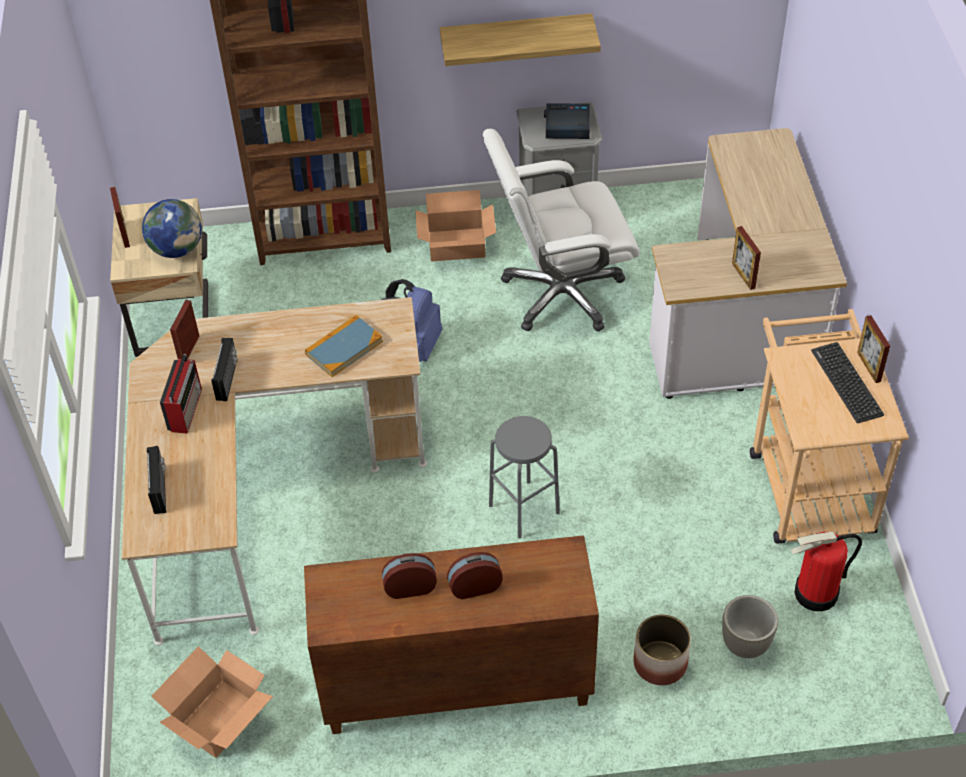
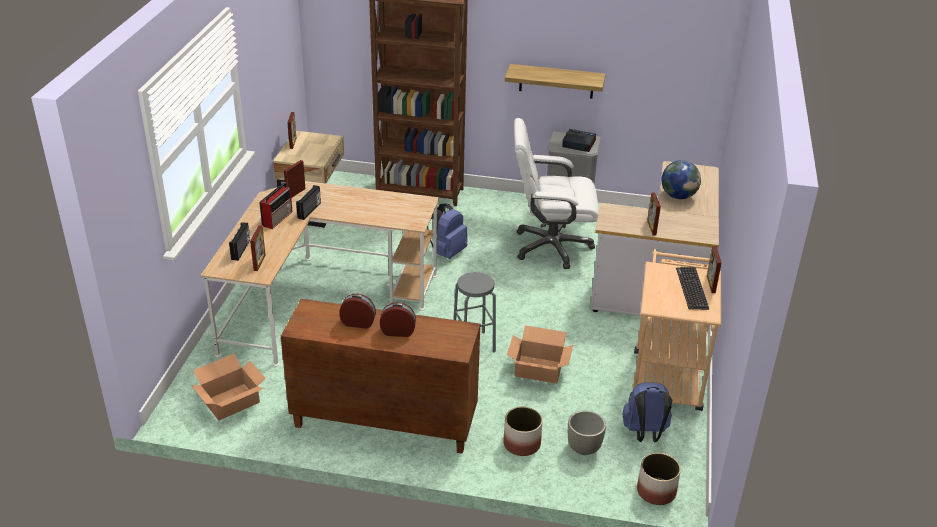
camera: 15 degrees right, 15 degrees down
(177, 249) = (318, 154): globe -> globe (678, 196)
(201, 507) = (259, 262): none -> picture frame
(344, 348) = (385, 211): book -> none
(457, 245) = (498, 211): cardboard box -> cardboard box (539, 369)
(816, 594) = (645, 433): fire extinguisher -> blue backpack
(865, 685) = (656, 491): none -> planter

